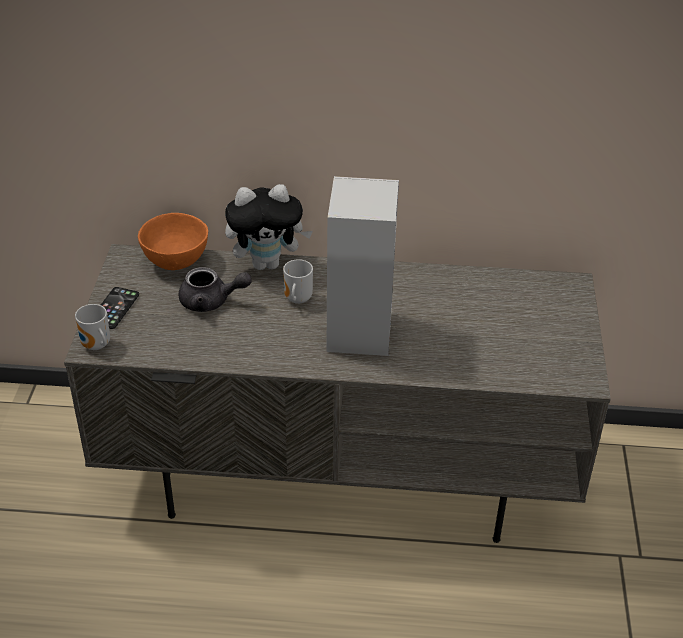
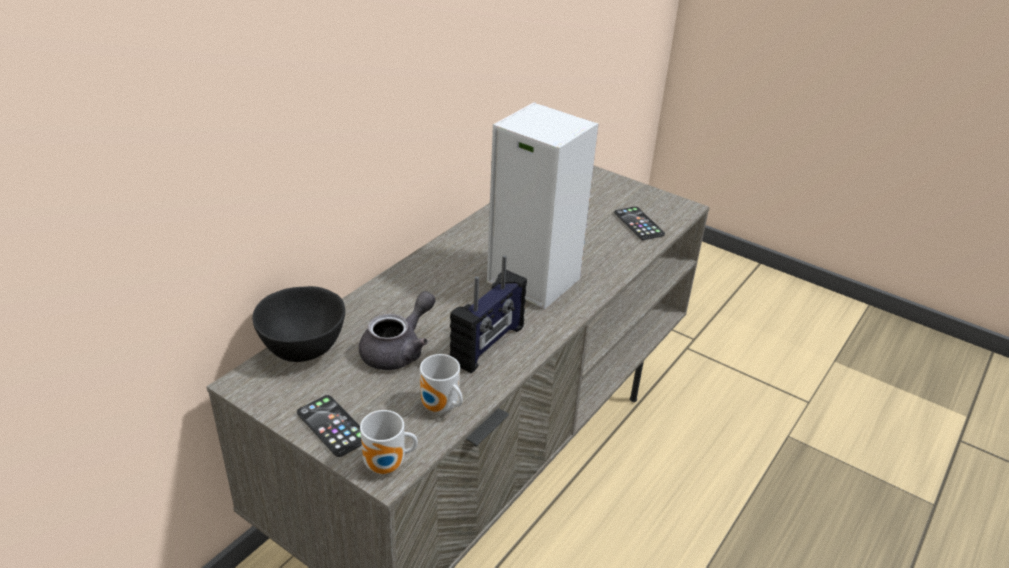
camera: 60 degrees left, 5 degrees down
(177, 262) = (305, 349): orange bowl -> black bowl
(254, 340) = (488, 345): none -> radio
(267, 263) = (377, 292): plush toy -> none
(296, 300) = (452, 297): mug -> mug (440, 408)
(517, 361) = (638, 224): none -> phone

